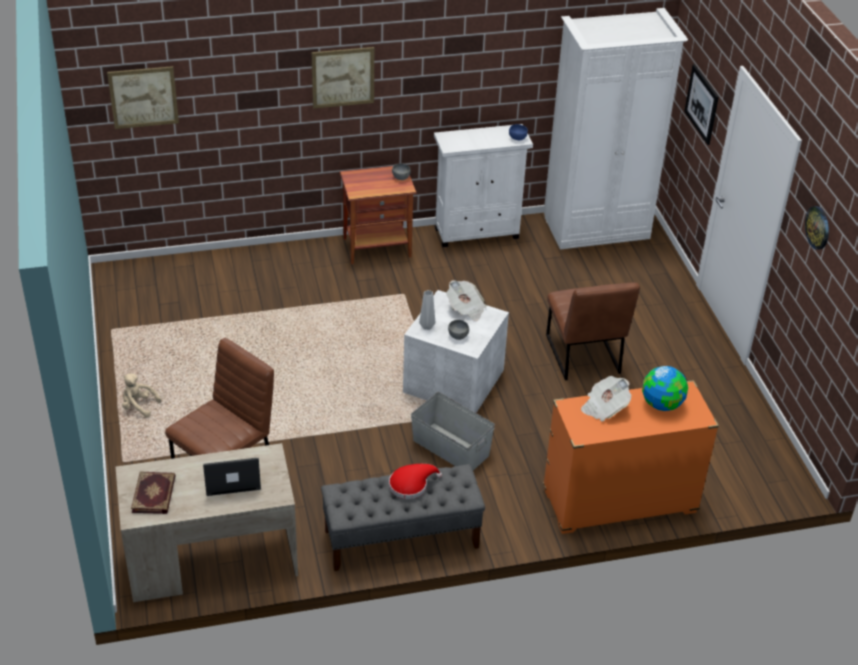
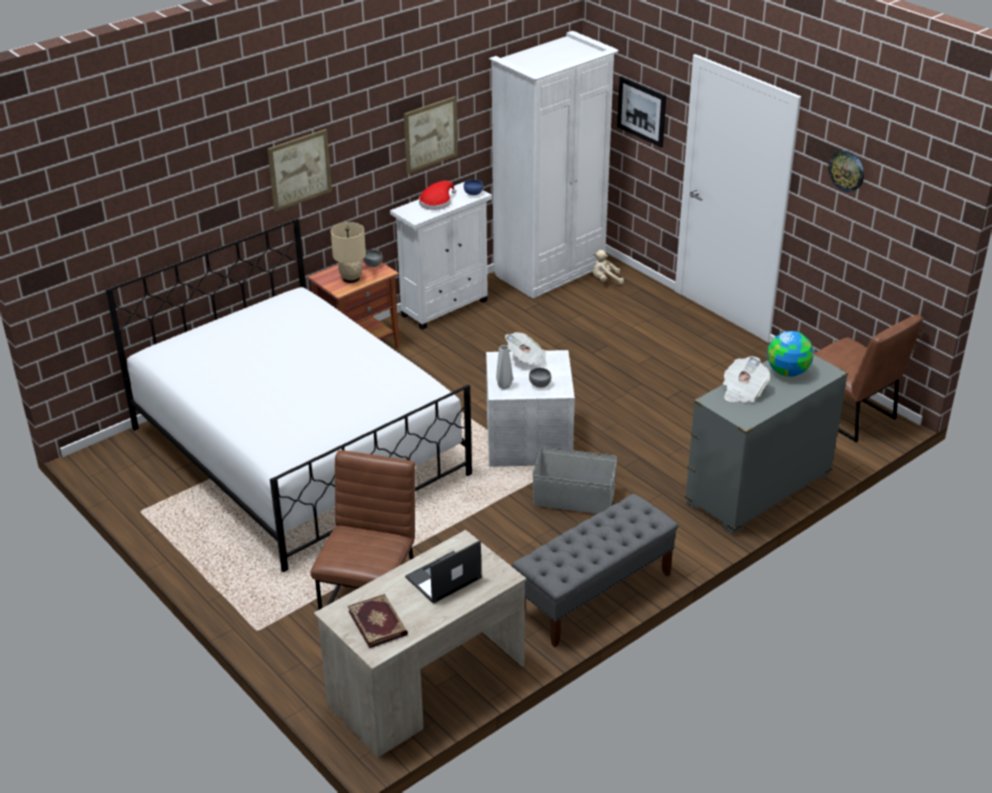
camera: 25 degrees left, 5 degrees down
(138, 406) = (230, 572): beige plush toy -> beige plush toy (605, 280)
(143, 97) = (104, 241): picture -> picture (430, 134)
(263, 321) = (298, 451): none -> white bed
(373, 184) = (351, 278): none -> beige table lamp
(411, 485) = (598, 529): red hat -> red hat (437, 202)
(583, 356) = (627, 380): brown chair -> brown chair (849, 415)
(619, 502) = (758, 489): orange dresser -> grey dresser

